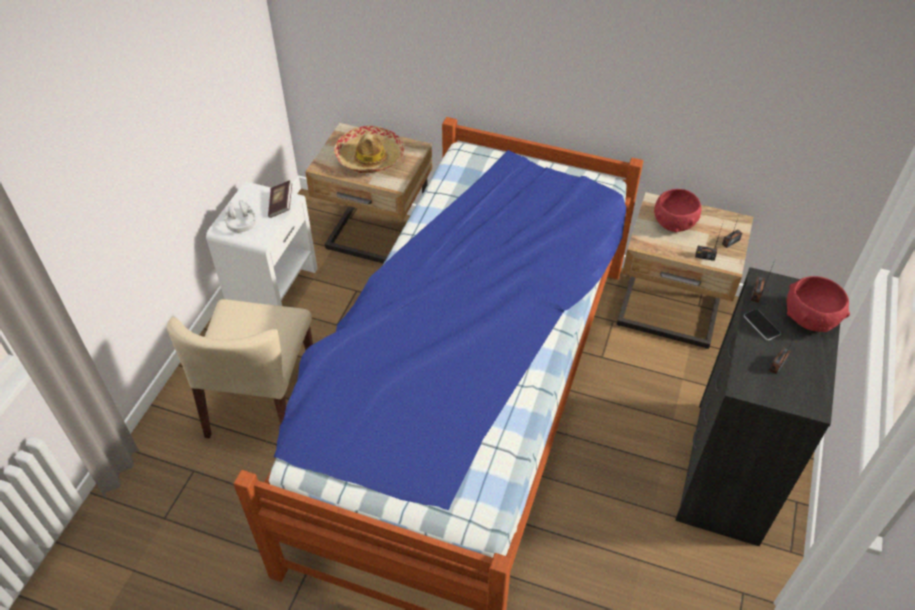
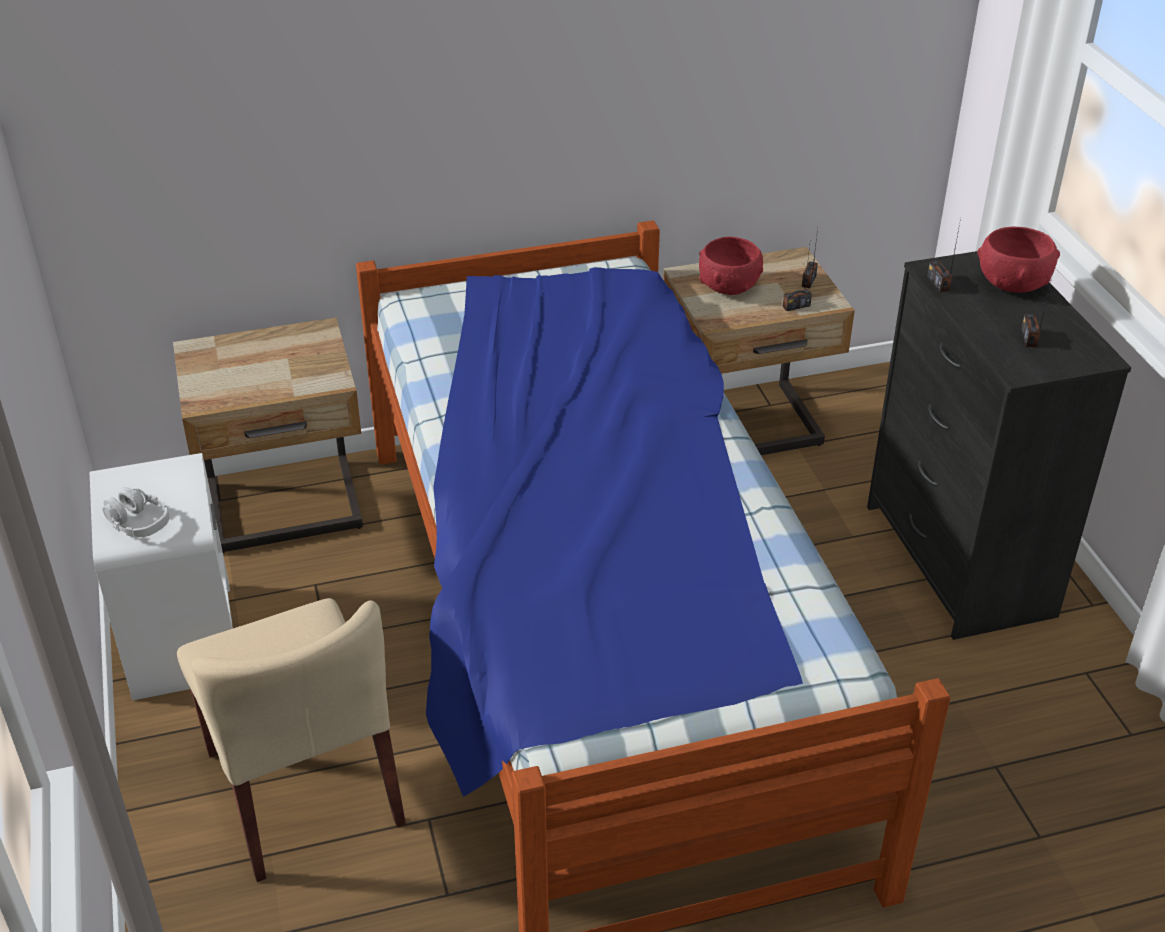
camera: 35 degrees left, 10 degrees down
(281, 205) = (181, 476): book -> none
(370, 157) = (264, 365): hat -> none
(761, 325) = (975, 309): phone -> none

